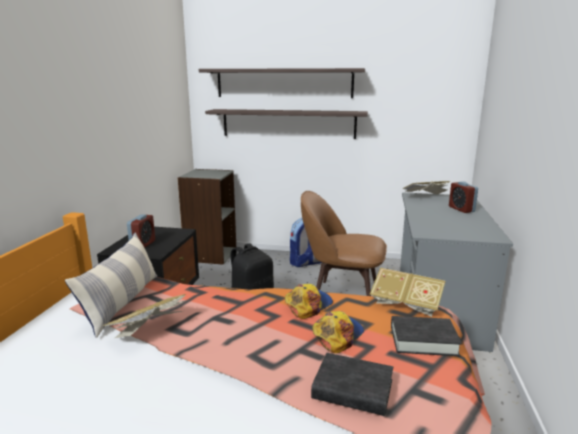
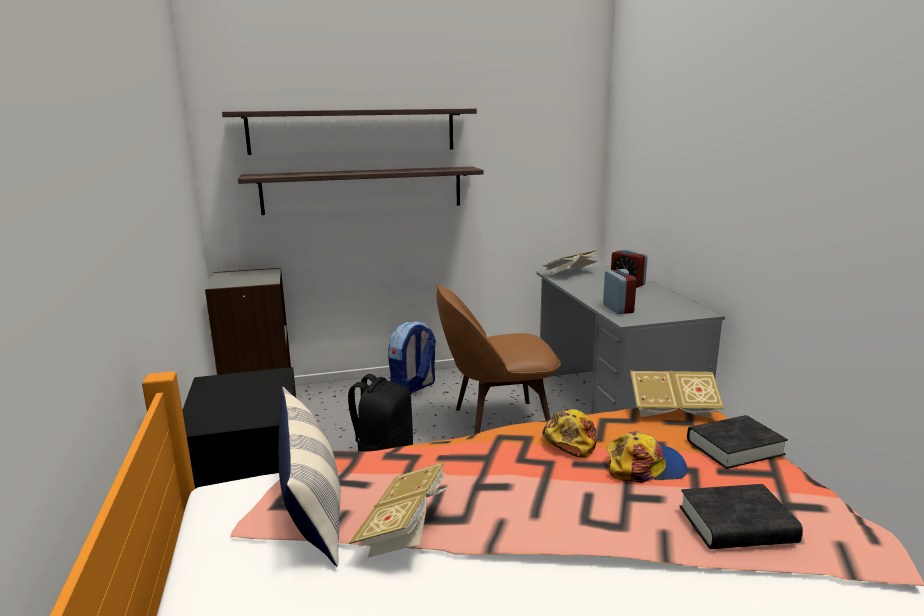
camera: 25 degrees left, 0 degrees up
(142, 244) = (235, 407): alarm clock -> alarm clock (618, 309)
(337, 335) = (645, 466): cap -> cap turned 75 degrees clockwise

